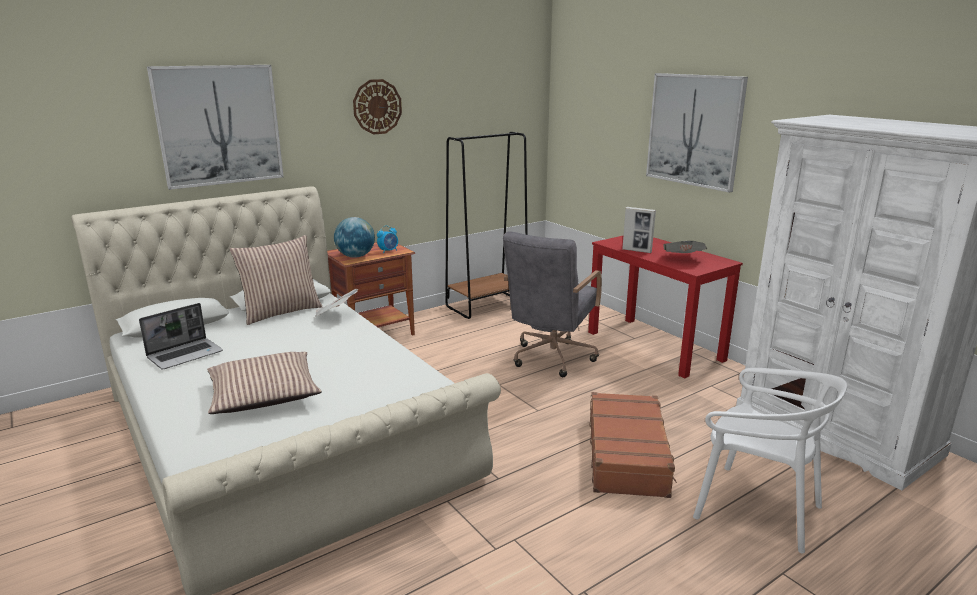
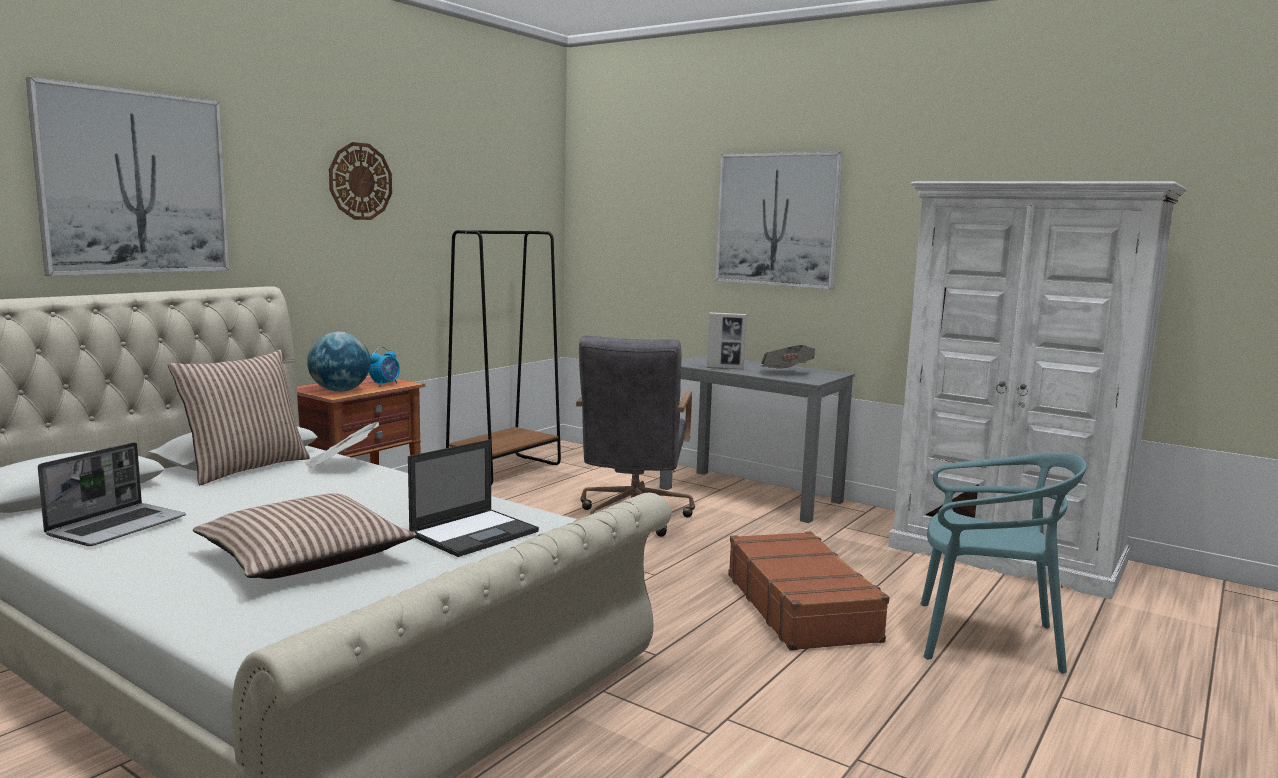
camera: 20 degrees left, 10 degrees down
(374, 386) = (475, 533): none -> laptop
(654, 346) = (750, 495): red desk -> grey desk
(756, 509) = (985, 639): white chair -> turquoise chair

